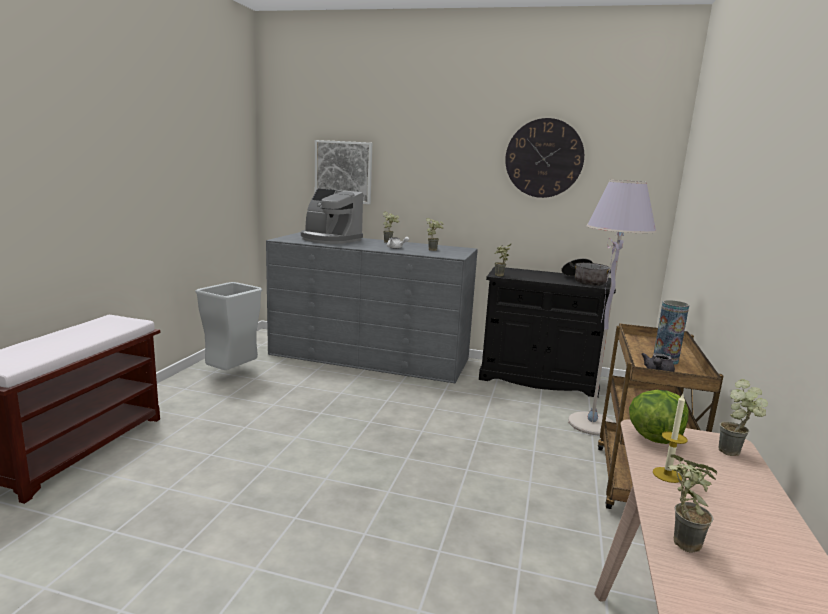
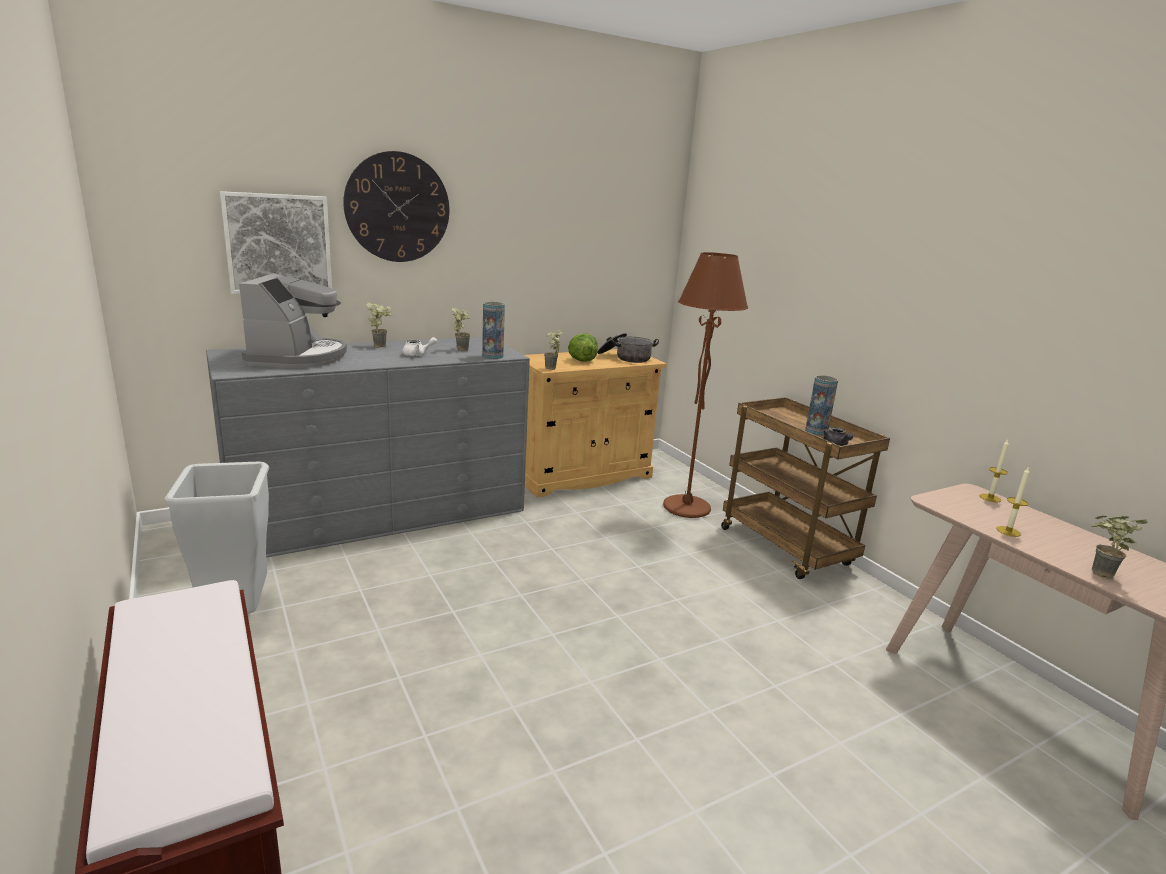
camera: 45 degrees left, 5 degrees up
(329, 239) = (298, 357): coffee machine -> coffee machine turned 75 degrees counterclockwise
(441, 255) = (492, 356): none -> vase
(538, 378) = (582, 475): black cabinet -> beige cabinet
(544, 158) = (558, 217): wall clock -> wall clock (397, 207)
(591, 425) = (687, 508): grey floor lamp -> brown floor lamp
(654, 437) = (949, 505): lettuce -> lettuce (582, 360)
(735, 454) = (990, 498): potted plant -> candle

